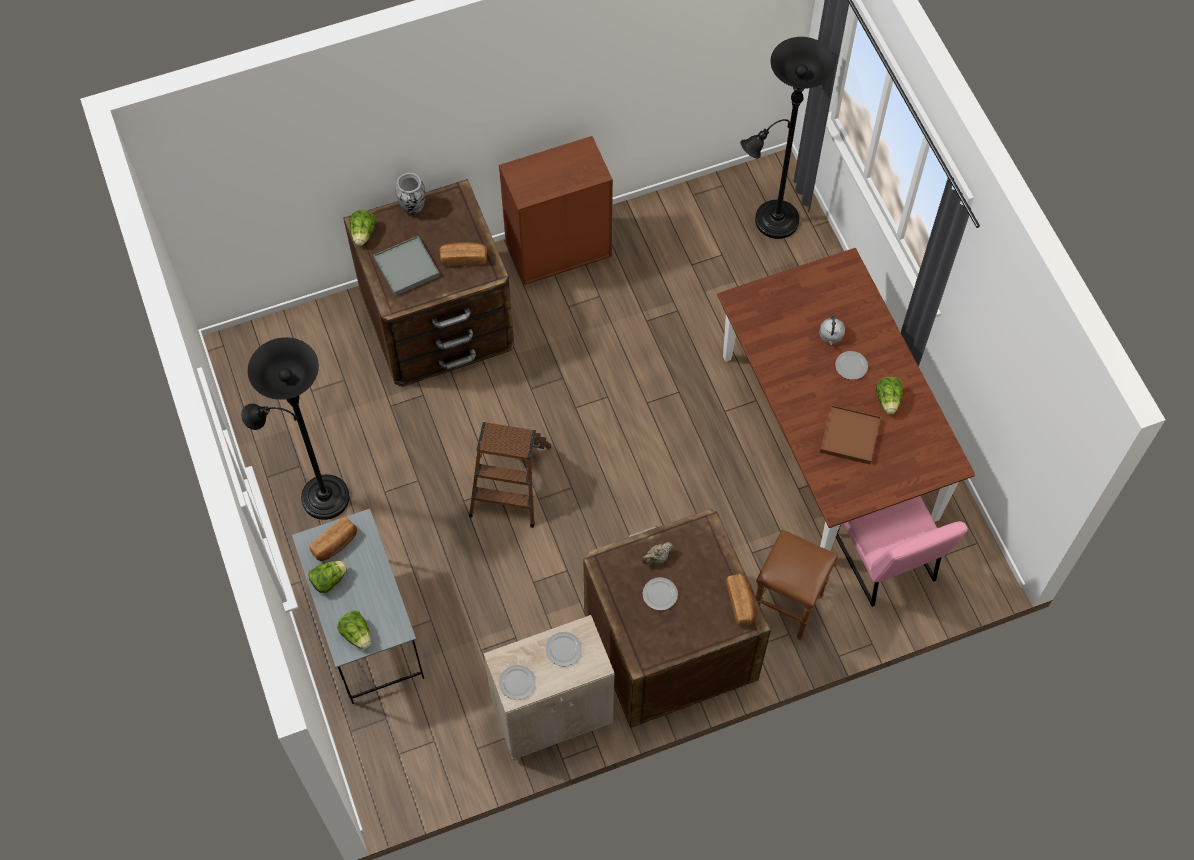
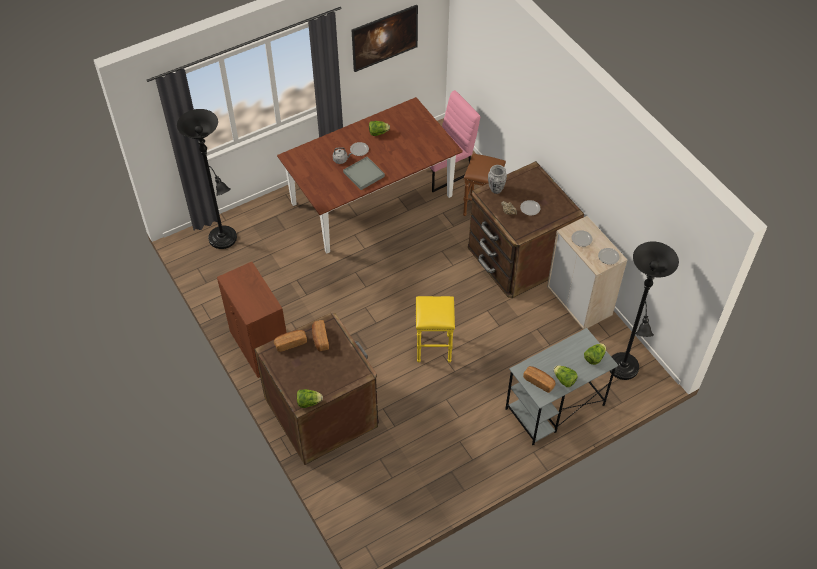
camera: 100 degrees left, 10 degrees down
(319, 497) = (471, 454): black floor lamp -> black floor lamp (623, 370)
(406, 267) = (333, 371): grey tray -> grey tray (364, 174)
(413, 208) = (283, 376): vase -> vase (496, 189)
(510, 480) = (434, 348): brown step ladder -> yellow stool
(741, 603) = (524, 174): bread -> bread (290, 343)
(849, 436) = (404, 146): brown tray -> none
(1008, 375) = (385, 48): none -> picture

